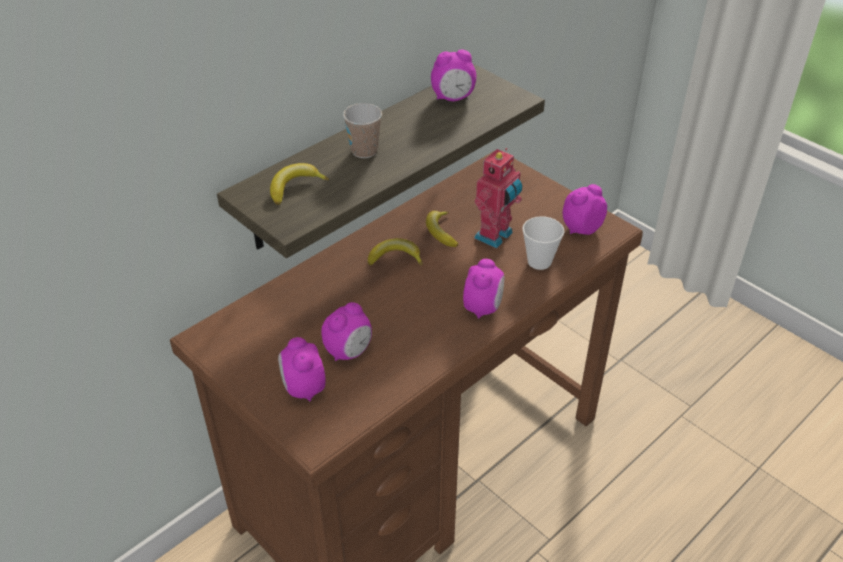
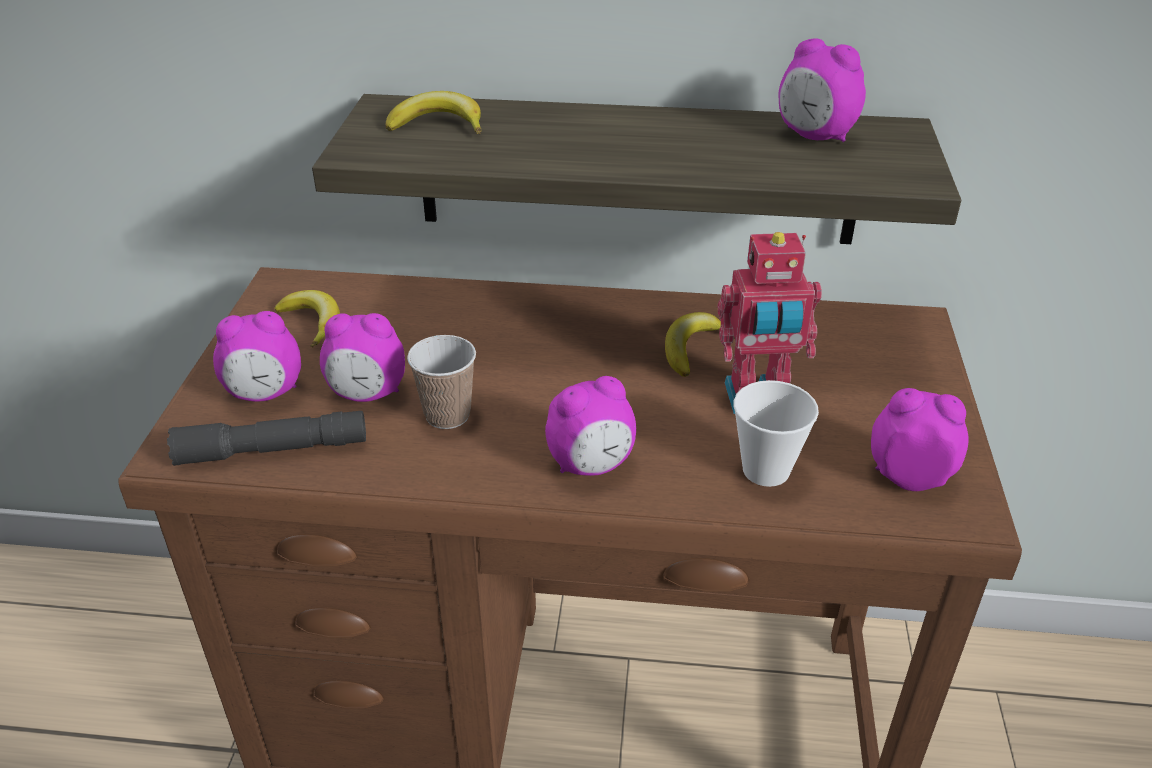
camera: 50 degrees right, 5 degrees down
(303, 388) = (265, 394): alarm clock -> alarm clock turned 135 degrees counterclockwise
(355, 405) = (272, 450): none -> grey flashlight
(364, 151) = (583, 132): cup -> cup (447, 415)
(395, 258) = (589, 340): banana -> banana (312, 322)

